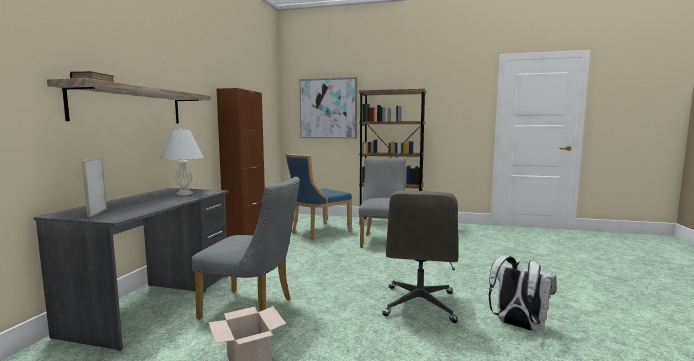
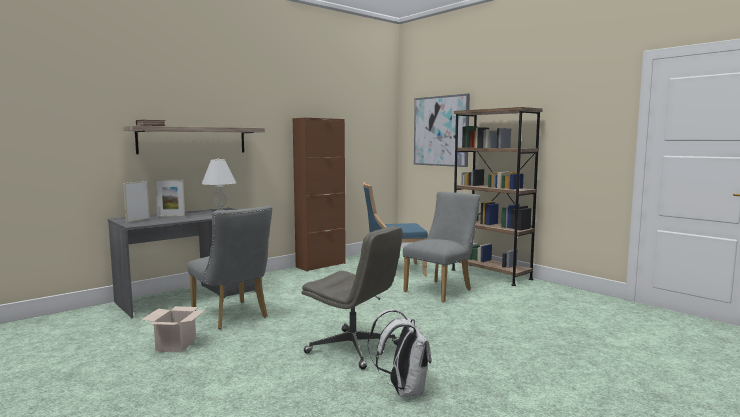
camera: 35 degrees right, 0 degrees up
(128, 203) = (171, 216): none -> picture frame
(419, 304) = (354, 349): grey office chair -> grey office chair turned 105 degrees counterclockwise

